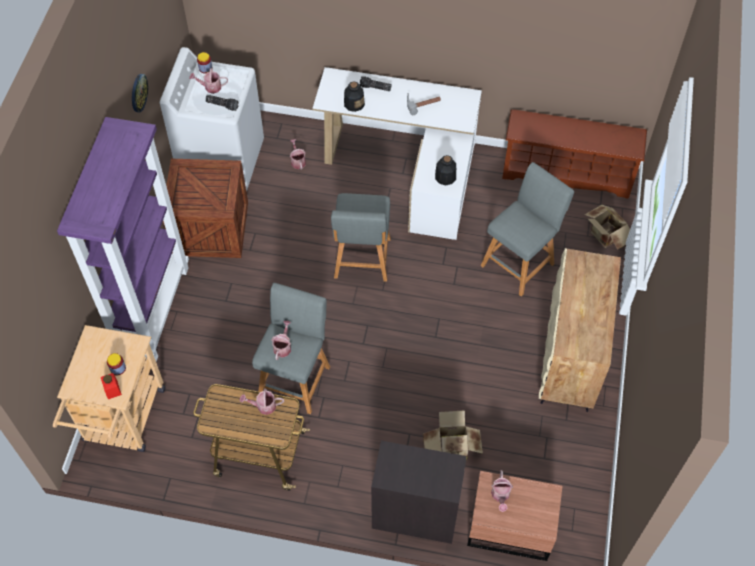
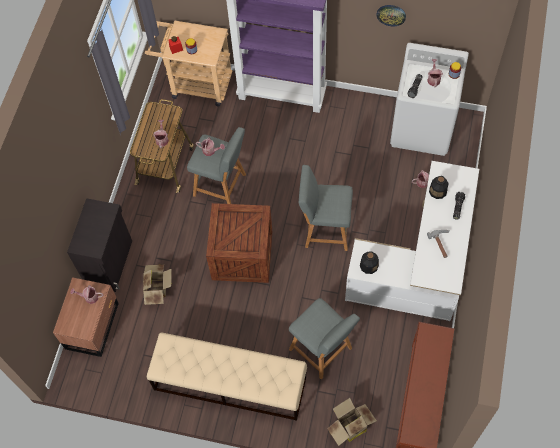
camera: 95 degrees right, 5 degrees up
(212, 227) = (356, 125): crate -> crate (243, 256)
(570, 357) = (229, 383): beige cabinet -> beige bench

